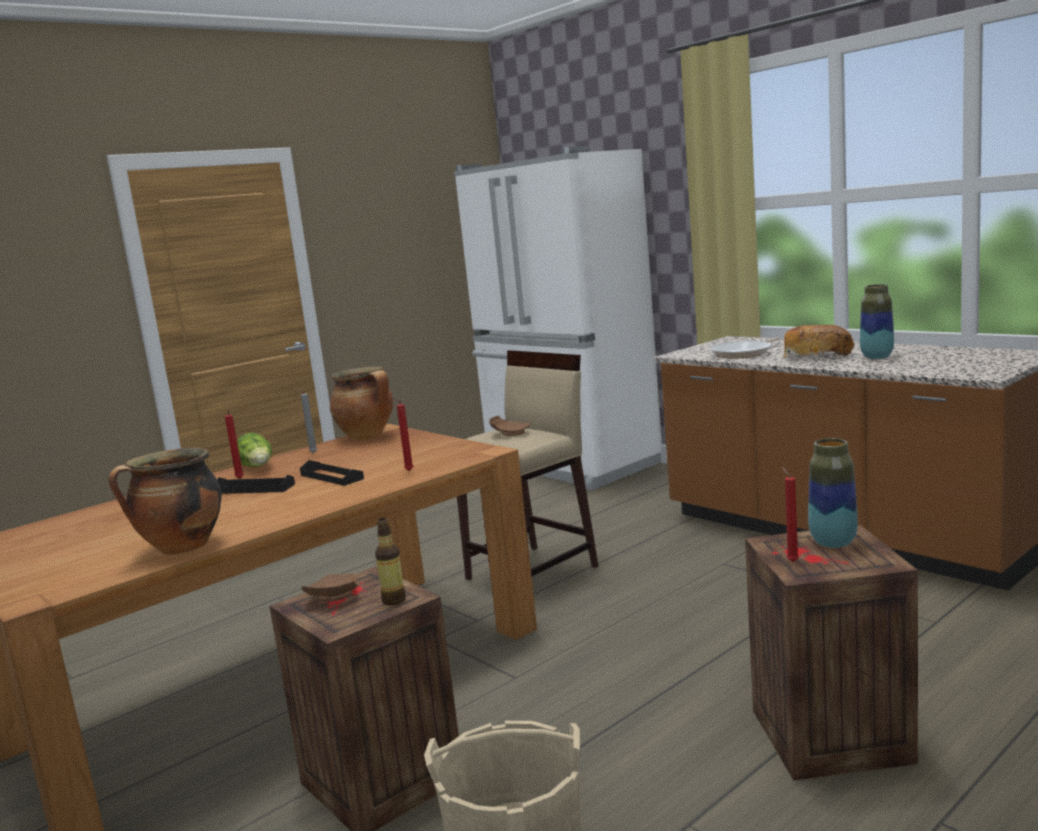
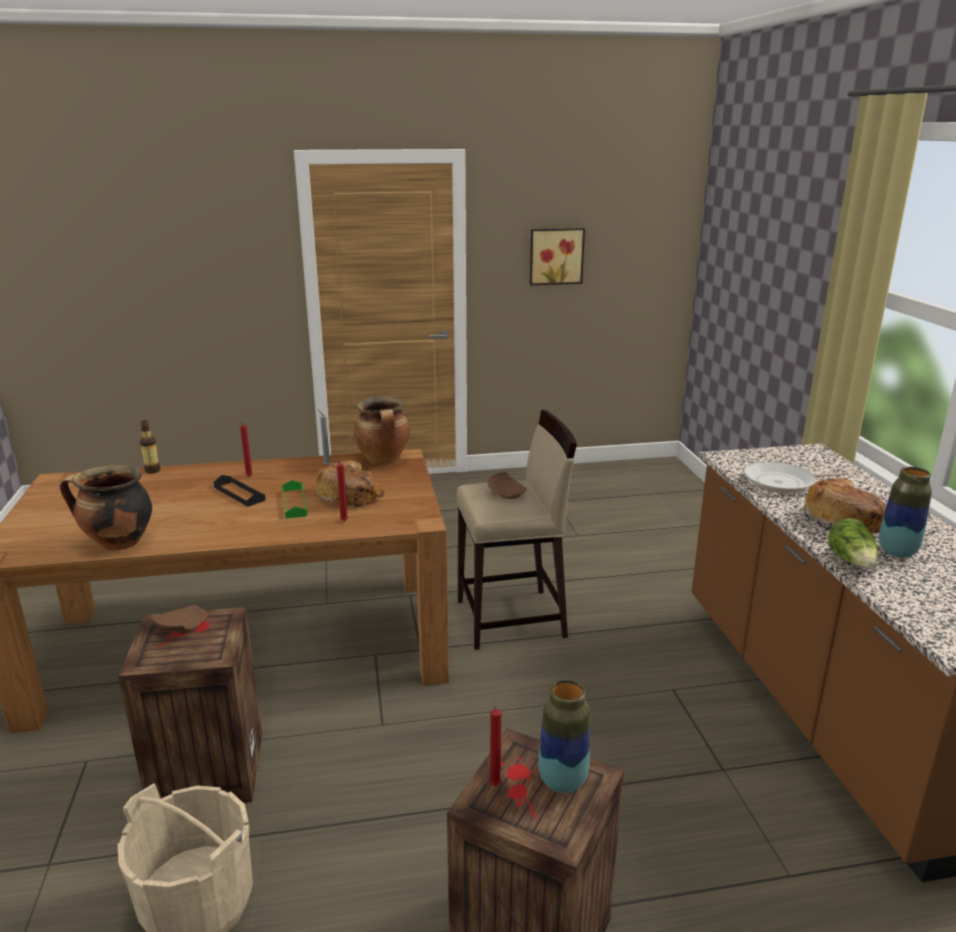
camera: 30 degrees right, 10 degrees up
(258, 467) = (275, 467): lettuce -> lettuce (852, 561)
(331, 477) = (294, 503): black tray -> green tray
(380, 458) = (351, 494): none -> bread
(391, 250) = (556, 256): none -> picture
(393, 600) = (203, 653): bottle -> bottle (152, 471)
(570, 466) = (674, 505): white fridge -> none

